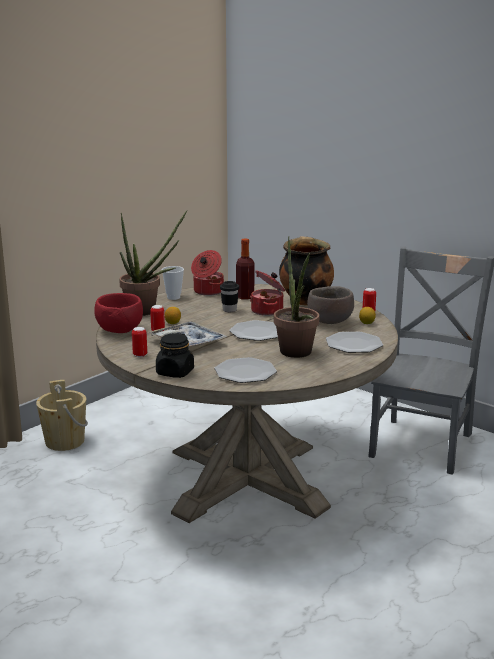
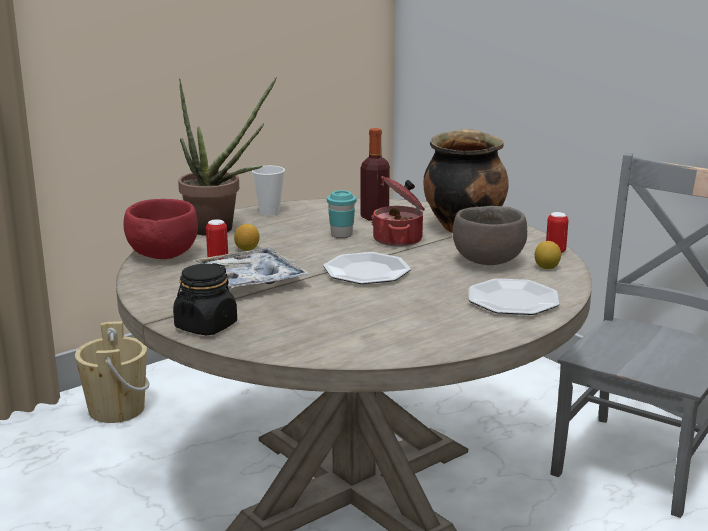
camera: 10 degrees right, 0 degrees up
(140, 355) = (169, 294): can -> none
(207, 291) = (323, 206): cooking pot -> none
(229, 310) = (341, 235): black cup -> turquoise cup
(245, 372) = (316, 334): plate -> none
(297, 354) = (412, 310): potted plant -> none

